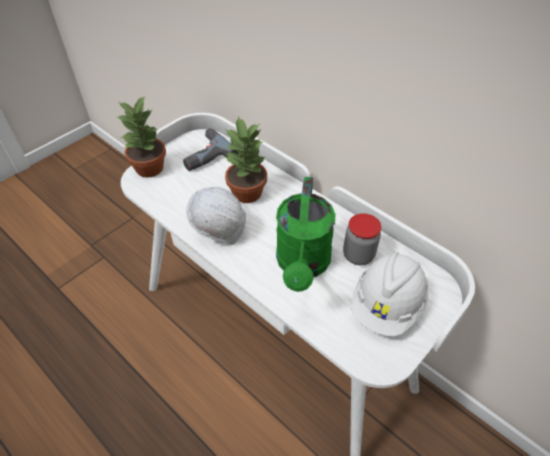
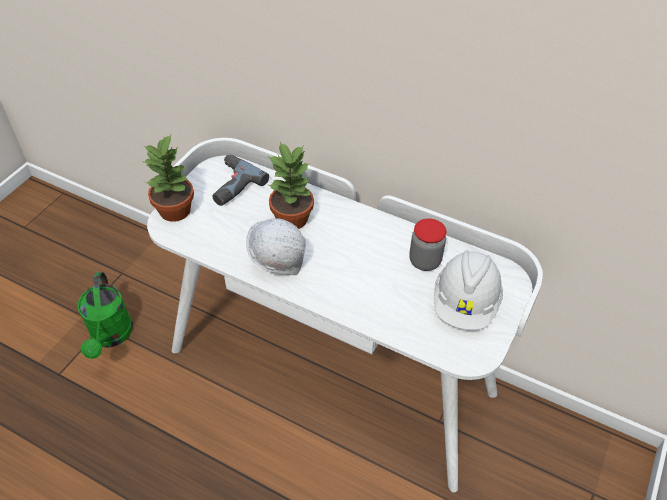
camera: 15 degrees left, 0 degrees up
(303, 265) = (374, 281): green watering can -> green watering can (111, 336)

